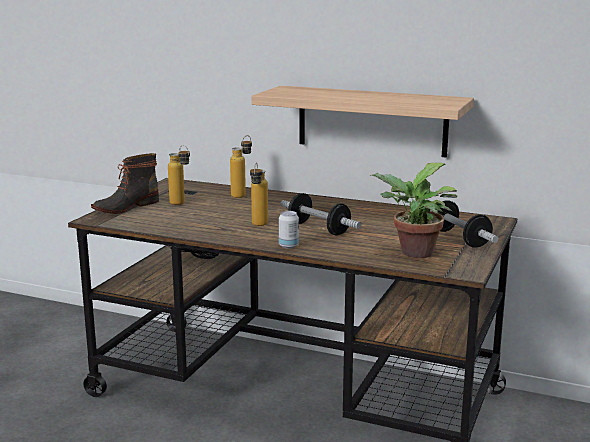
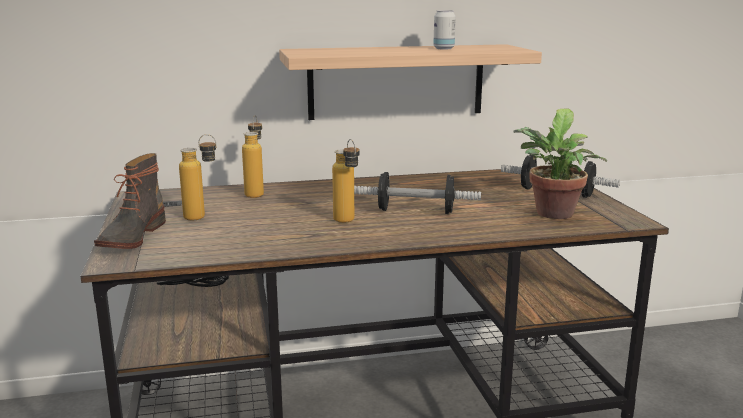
camera: 35 degrees left, 0 degrees up
(288, 246) = (426, 236): can -> can (443, 48)

